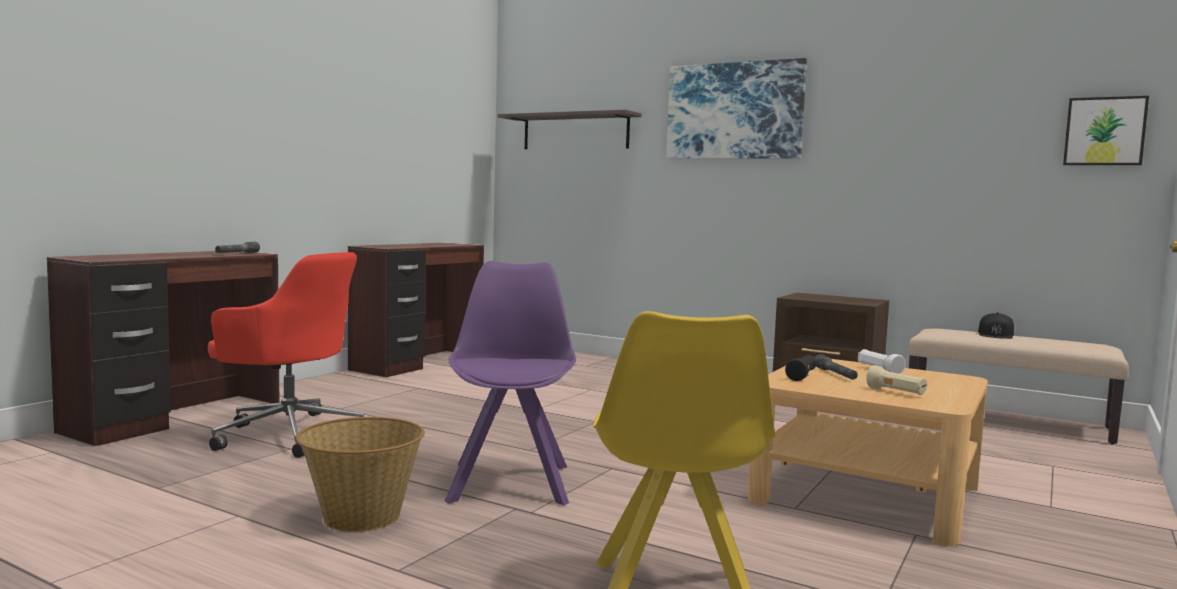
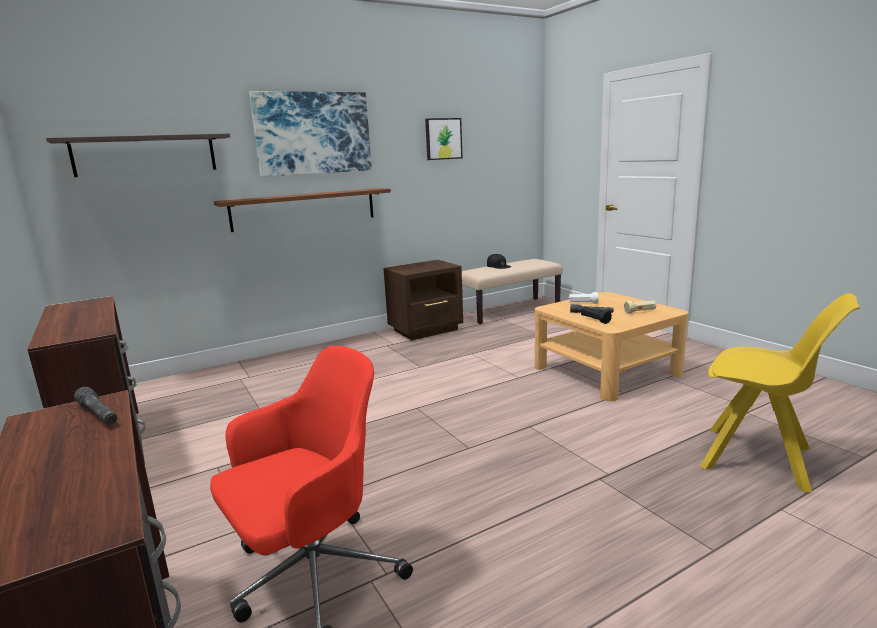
camera: 60 degrees left, 10 degrees up
(361, 517) = (600, 555): basket -> none
(510, 482) = (542, 470): purple chair -> none
(710, 200) = (304, 209): none -> brown shelf
(1104, 131) = (519, 146): picture -> picture (443, 139)

